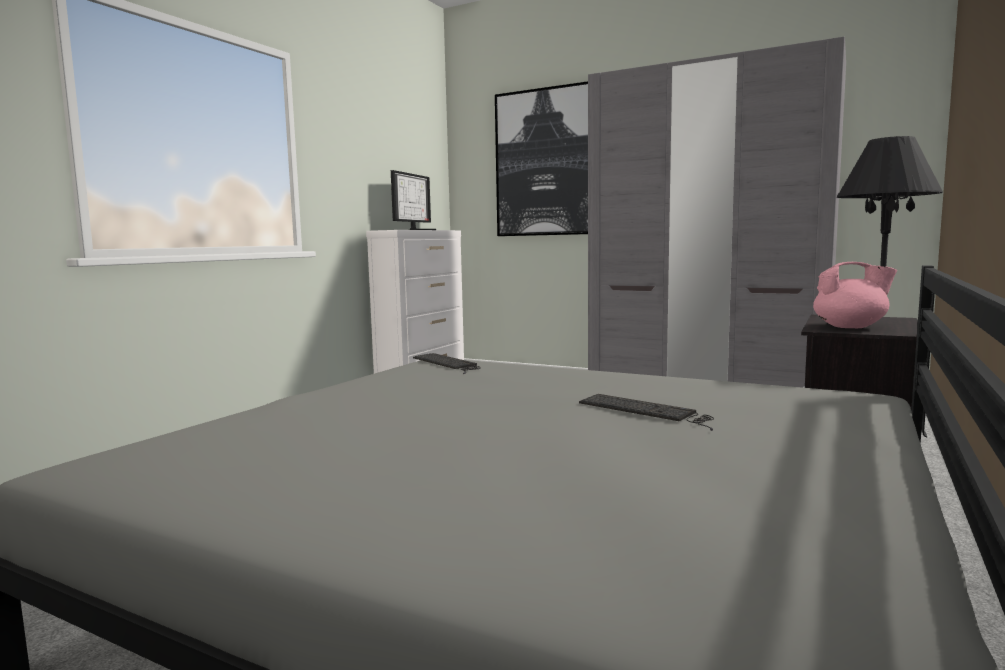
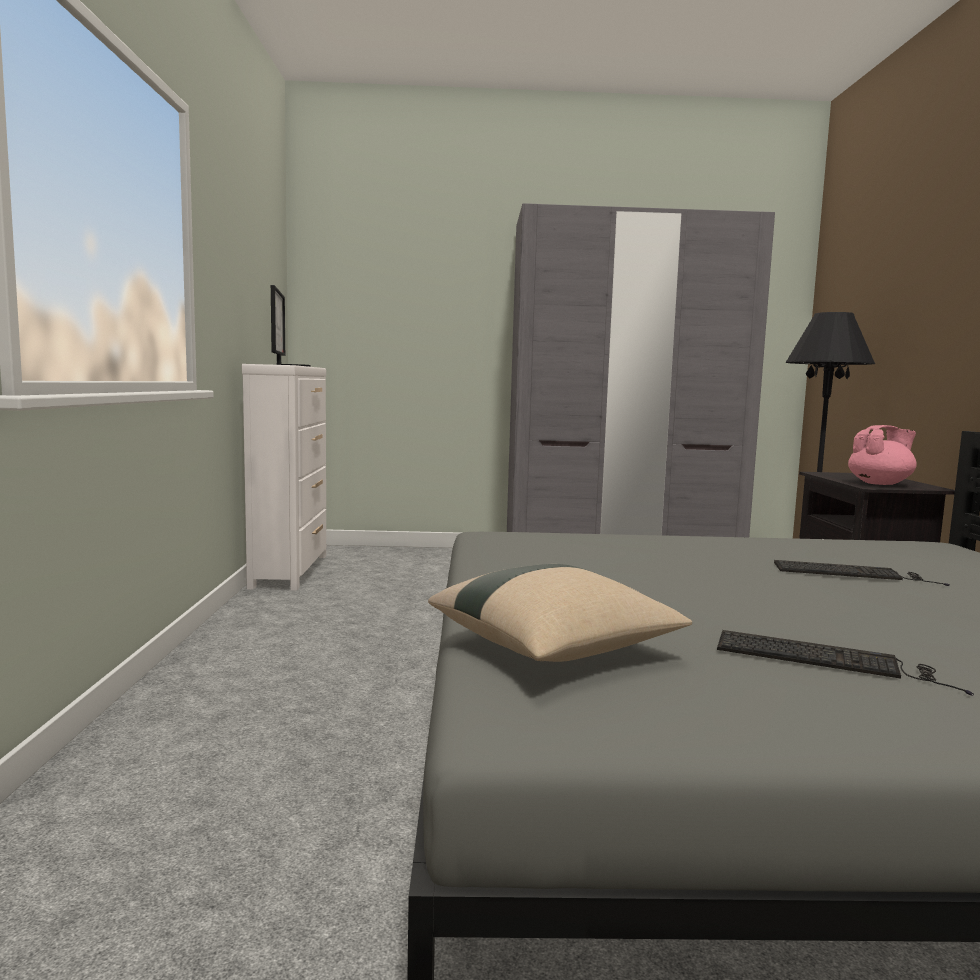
camera: 30 degrees left, 0 degrees up
(232, 434) = (555, 650): none -> beige pillow
(448, 363) = (521, 537): keyboard -> keyboard (828, 660)
(545, 163) = (425, 294): picture -> none

